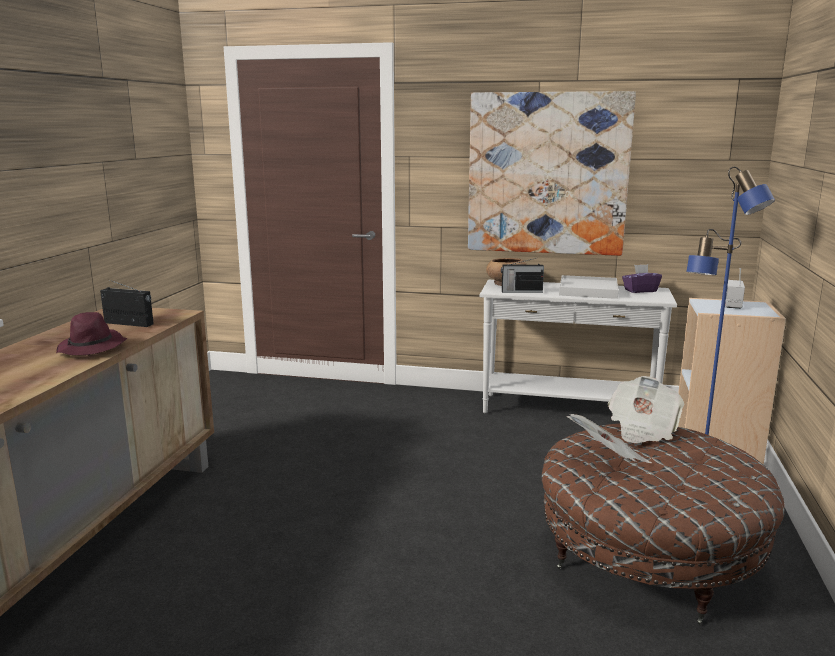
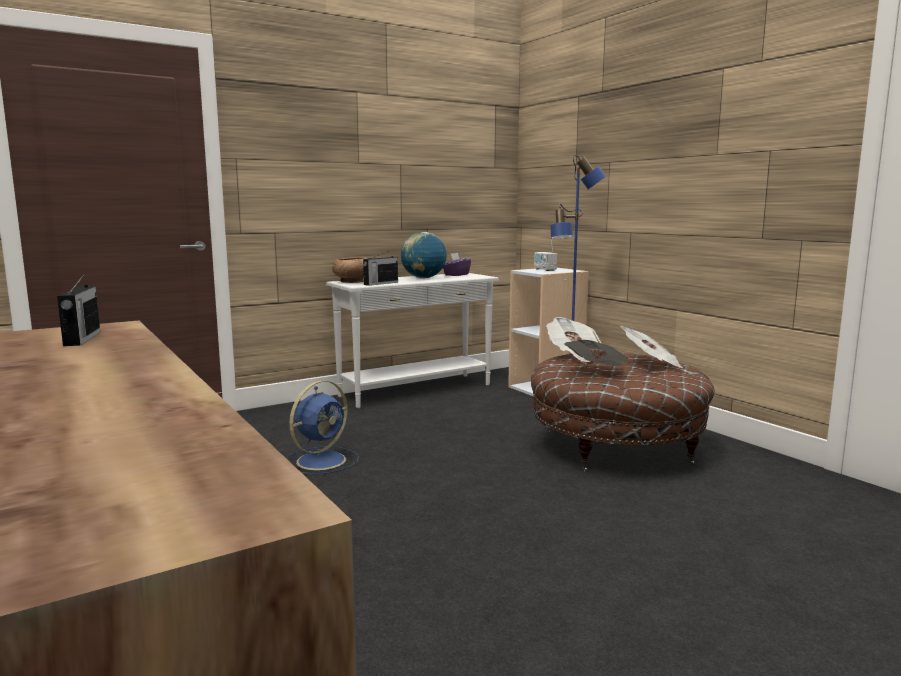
camera: 45 degrees left, 5 degrees down
(92, 348) = (119, 357): purple hat -> none
(129, 323) = (81, 339): radio -> radio turned 105 degrees clockwise
(374, 454) = (323, 460): none -> blue fan
(547, 174) = (370, 178): picture -> none
(588, 290) = (423, 278): white tray -> globe
(704, 472) = (651, 363): none -> newspaper

